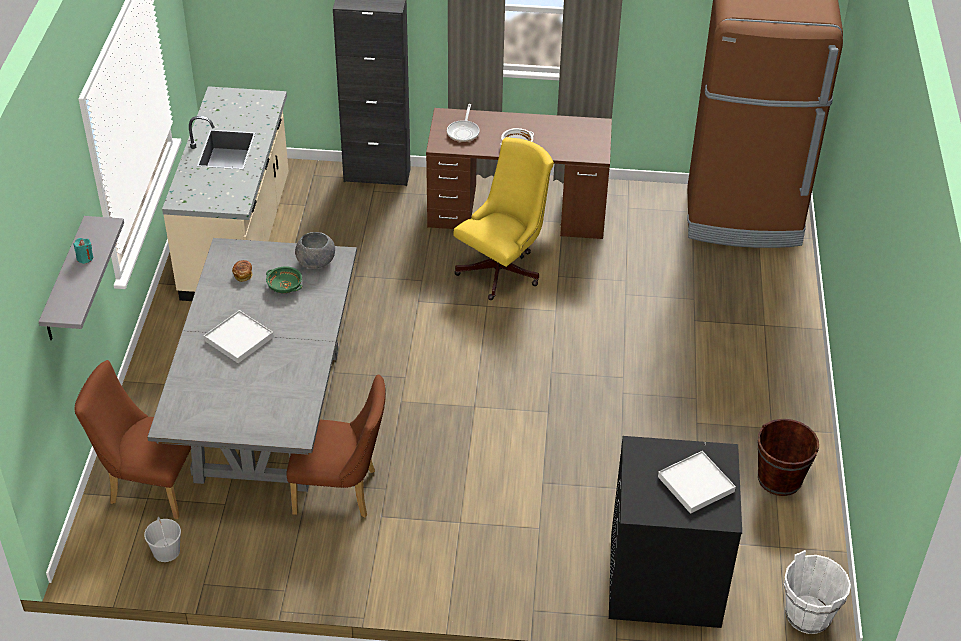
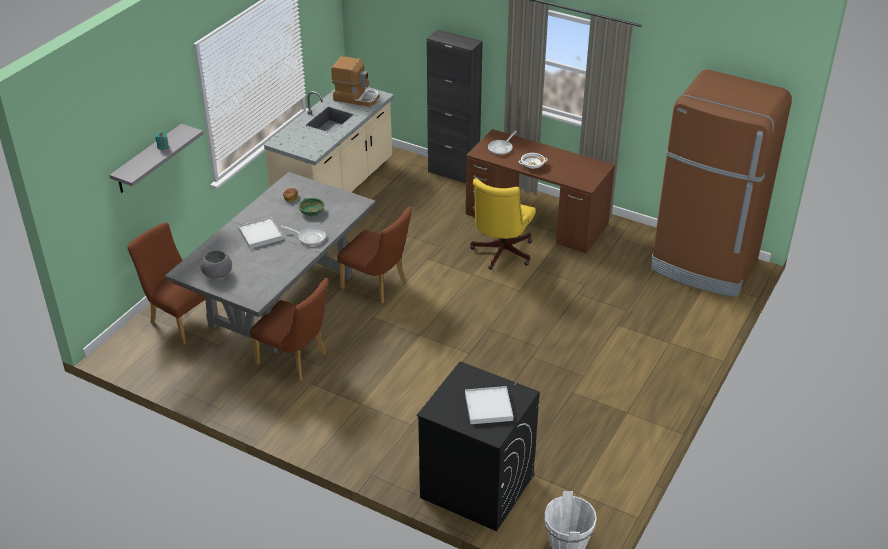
camera: 25 degrees right, 5 degrees down
(166, 551) = (164, 361): white bucket -> none
(240, 108) = (356, 97): none -> coffee machine
(307, 324) = (309, 237): none -> frying pan
(315, 262) = (342, 202): grey bowl -> grey bowl (217, 274)
(380, 357) = (378, 286): none -> brown chair
(503, 269) = (500, 254): yellow office chair -> yellow office chair turned 135 degrees clockwise
(779, 479) = (609, 448): brown bucket -> none

